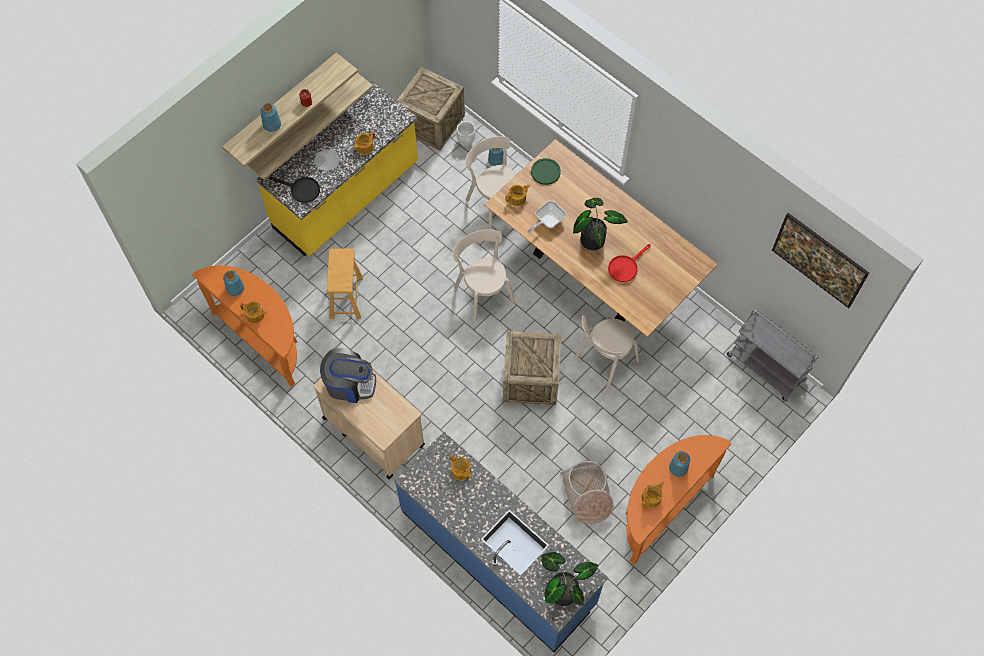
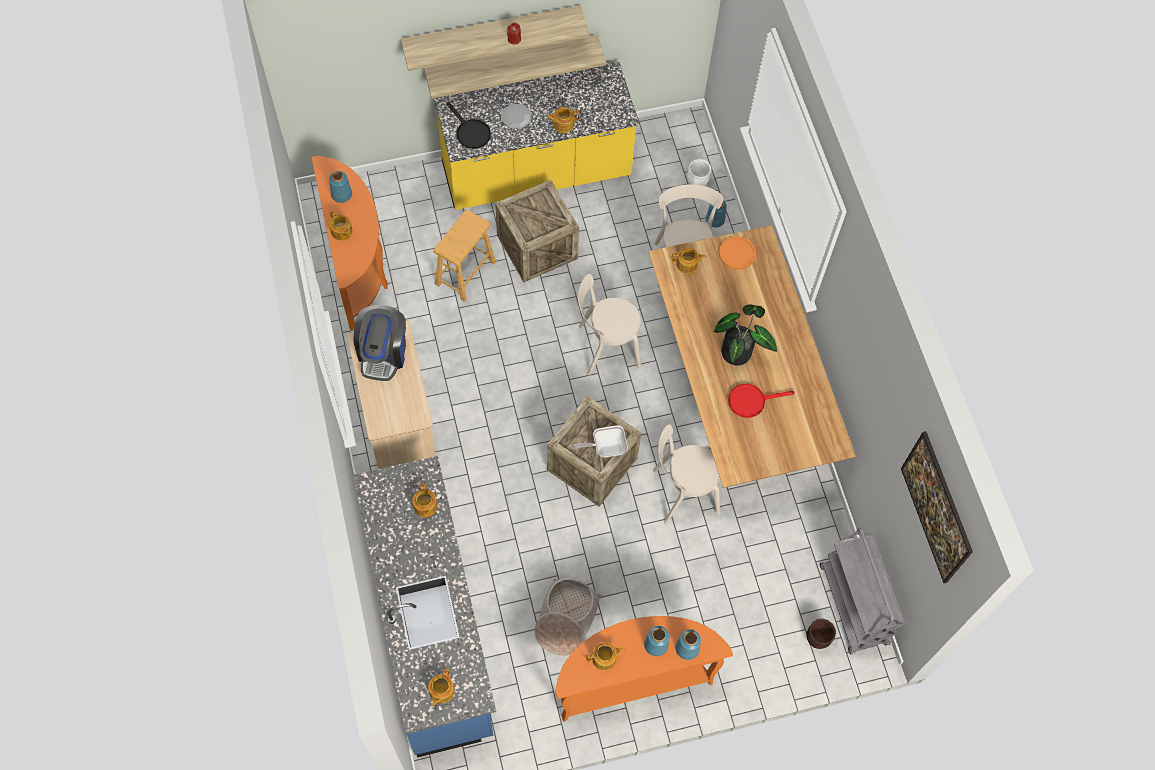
camera: 30 degrees right, 0 degrees up
(272, 124) = (464, 43): blue vase -> blue vase (687, 648)
(349, 384) = (383, 353): coffee machine -> coffee machine turned 60 degrees clockwise
(431, 123) = (674, 146): crate -> crate (537, 247)
(483, 292) = (606, 347): beige chair -> beige chair turned 105 degrees counterclockwise
(545, 172) = (737, 253): green plate -> orange plate
(547, 221) = (702, 306): frying pan -> frying pan (605, 447)
(563, 588) = (441, 691): potted plant -> teapot
(758, 405) = (816, 640): none -> brown planter

